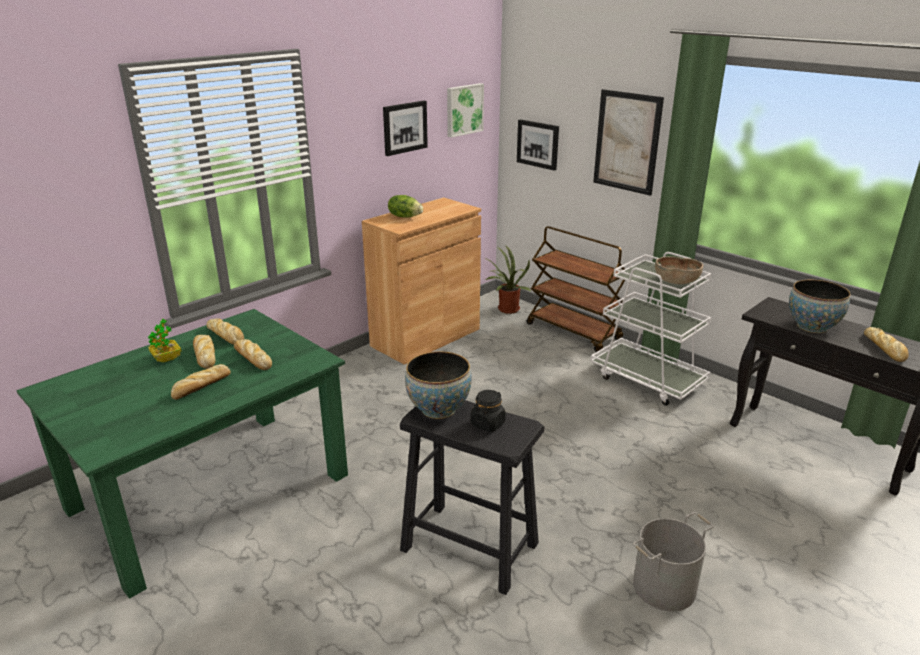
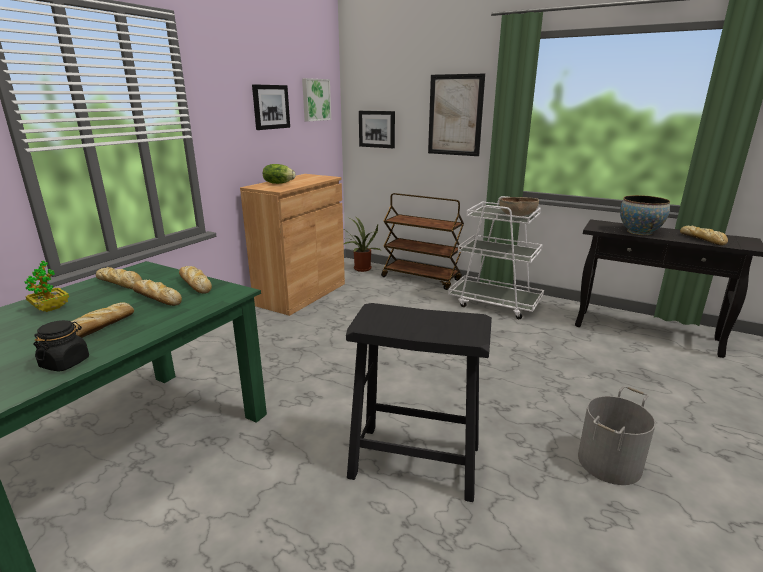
camera: 15 degrees left, 5 degrees down
(205, 355) = (98, 300): bread -> bread (195, 284)
(438, 409) = (381, 316): bowl -> none
(488, 423) = (438, 322): black jar -> black jar (65, 363)

